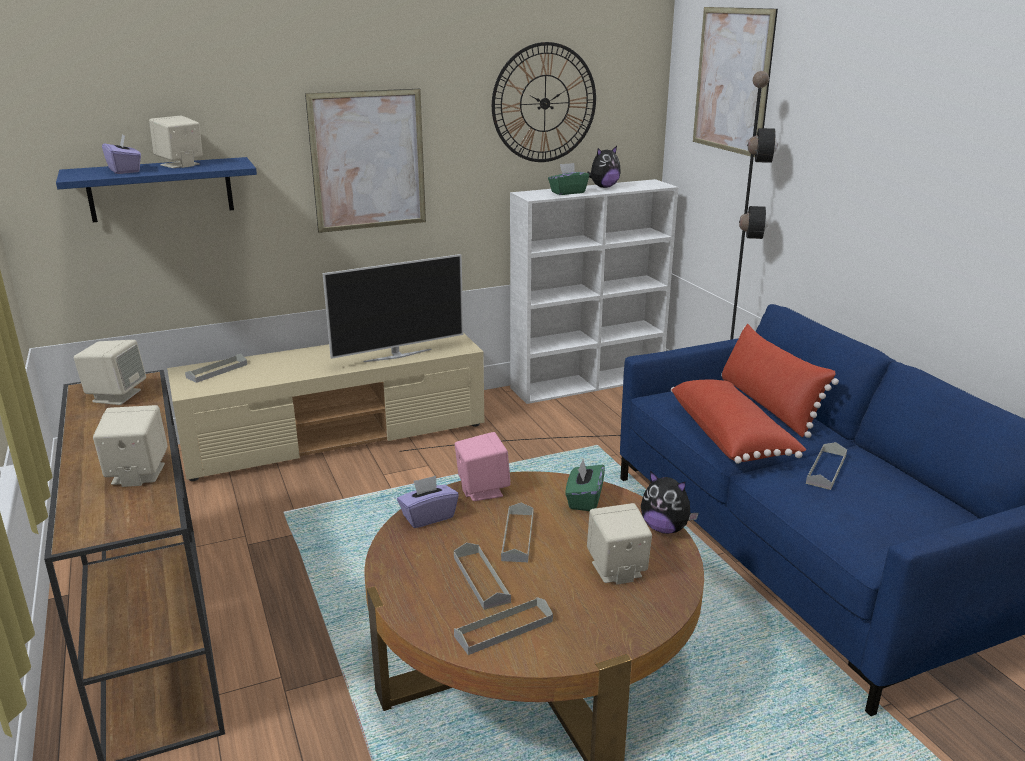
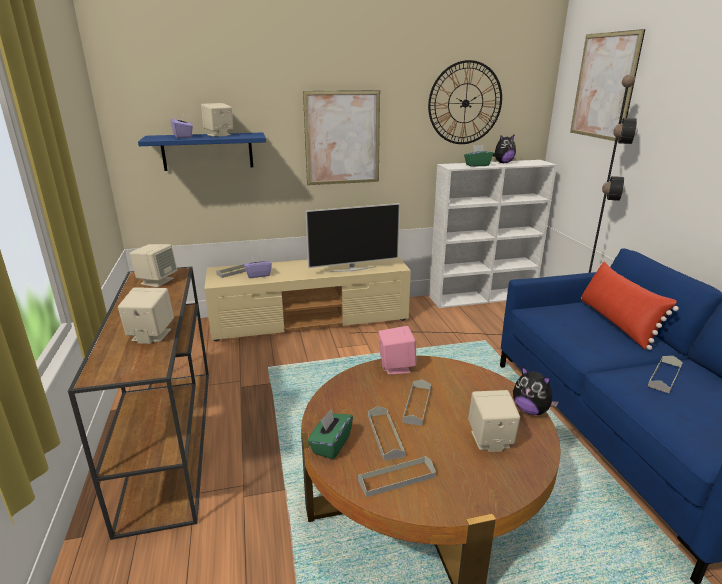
camera: 10 degrees right, 0 degrees up
(428, 517) = (354, 383): purple tissue box -> purple tissue box (258, 275)
(584, 500) = (470, 381): green tissue box -> green tissue box (331, 445)
(731, 437) = (587, 344): red pillow -> none

